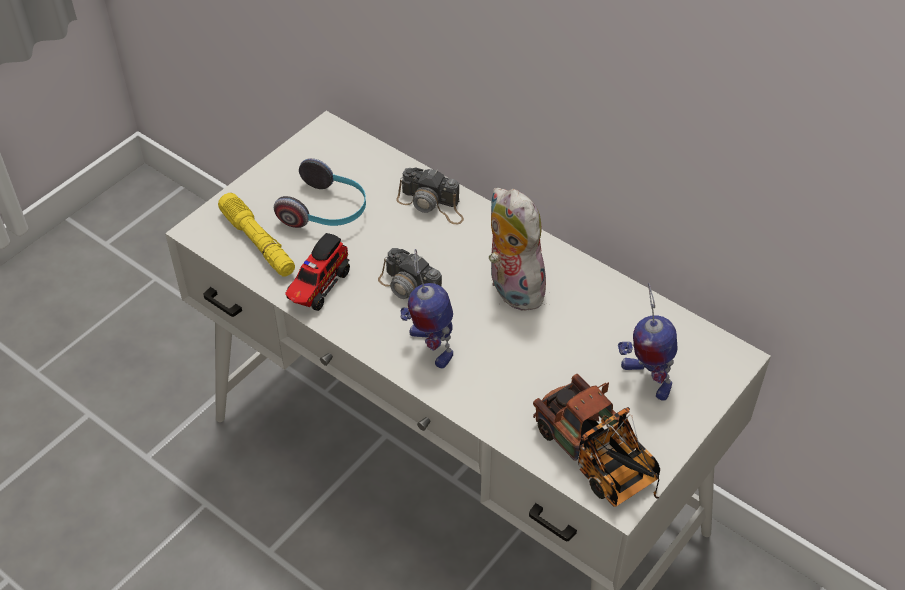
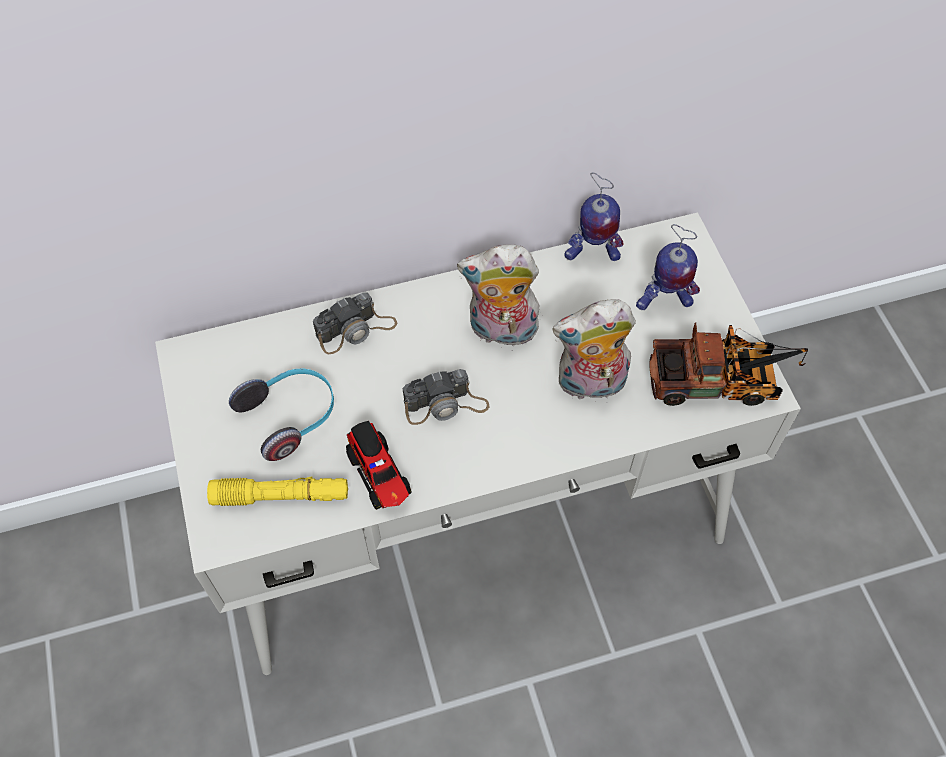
camera: 55 degrees left, 10 degrees up
(430, 346) = (518, 429): toy robot -> toy robot (591, 254)
(513, 370) = (590, 385): none -> plush toy

